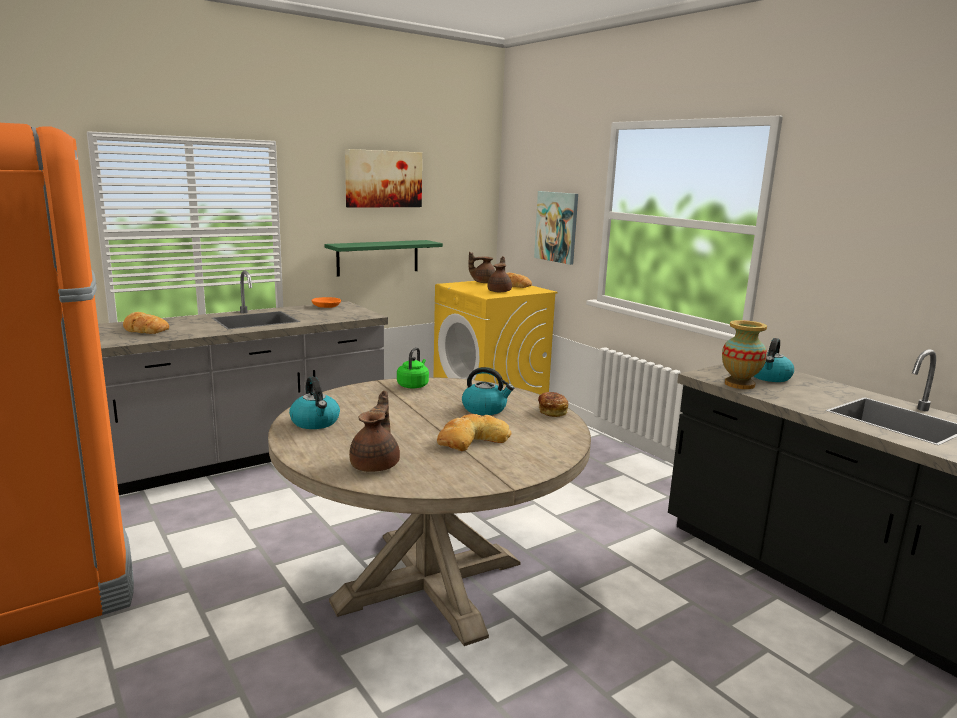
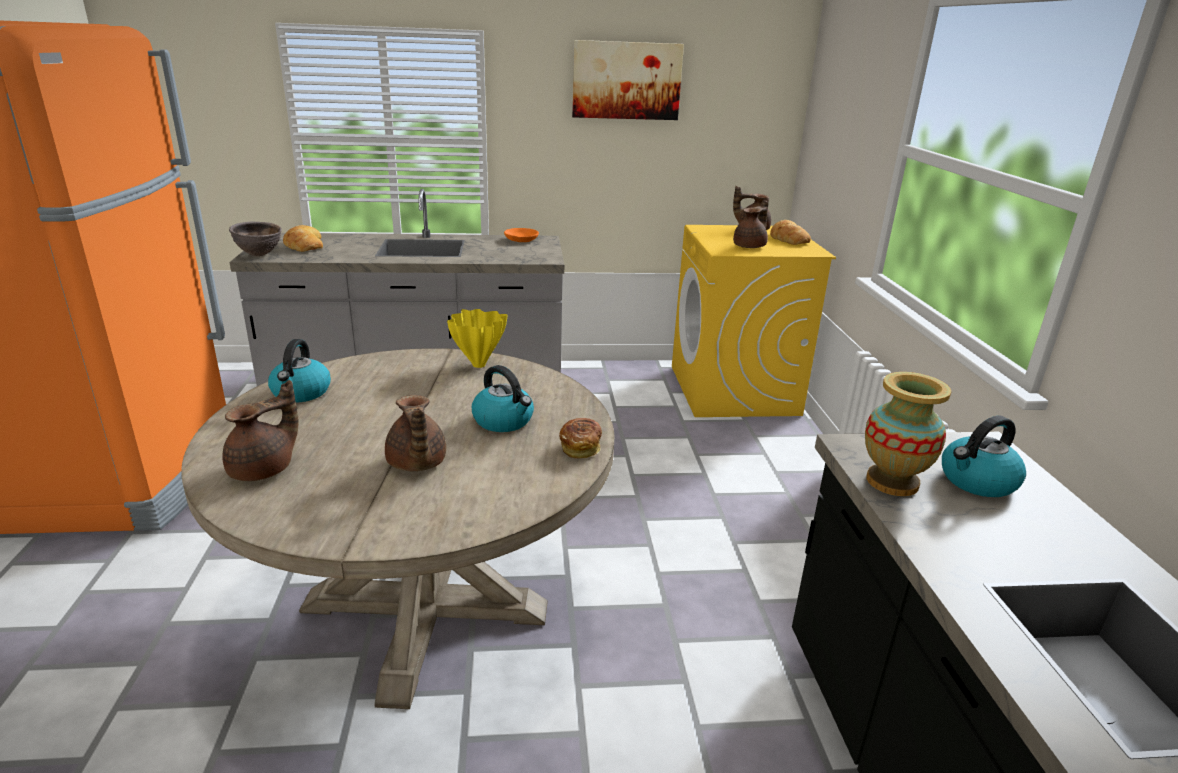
camera: 30 degrees right, 10 degrees up
(117, 340) = (259, 255): none -> brown bowl
(378, 257) = (613, 184): green shelf -> none
(413, 385) = (477, 365): green kettle -> yellow vase
(471, 439) = (416, 464): bread -> brown teapot
(557, 227) = (850, 161): picture -> none

